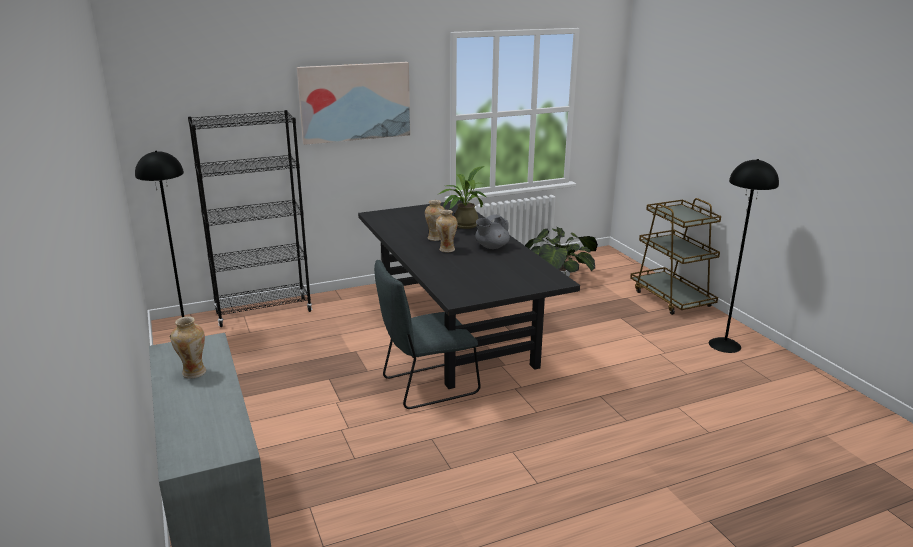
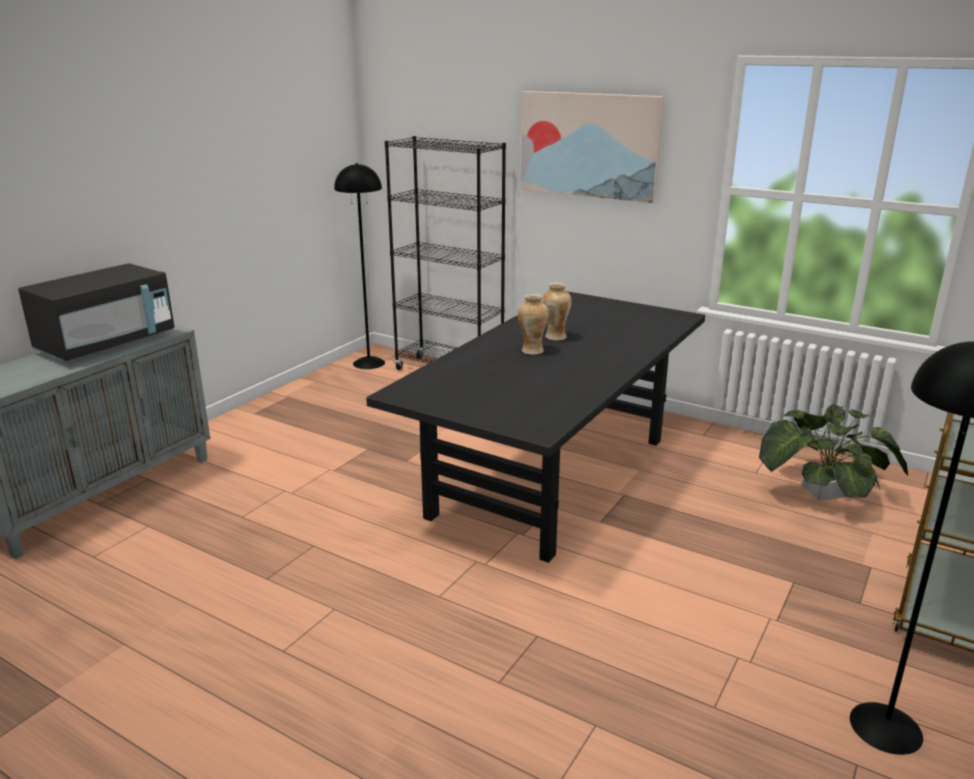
camera: 55 degrees right, 0 degrees up
(193, 373) = (107, 344): vase -> black microwave
(426, 386) = (412, 503): grey chair -> none
(462, 225) = (622, 337): potted plant -> none
(491, 247) = (583, 368): grey teapot -> none

